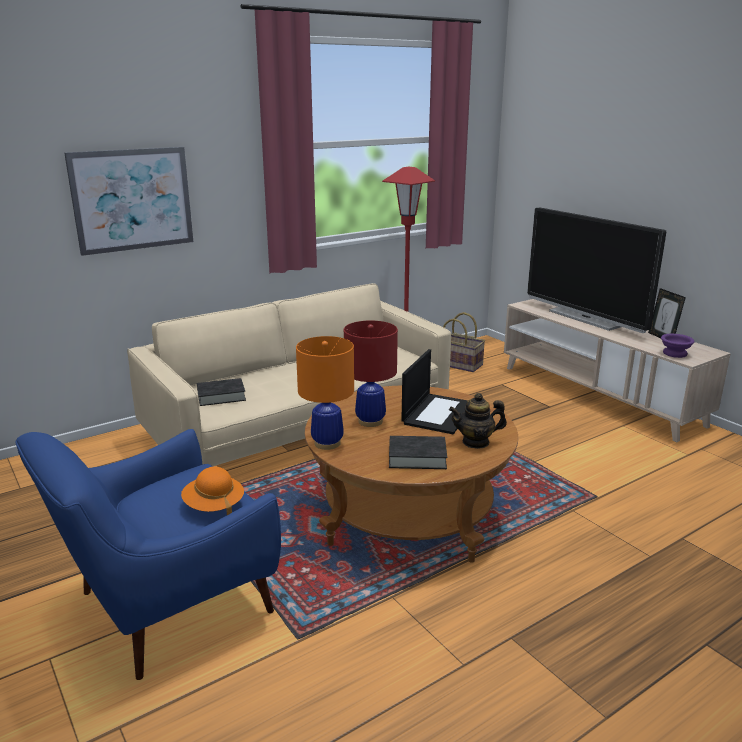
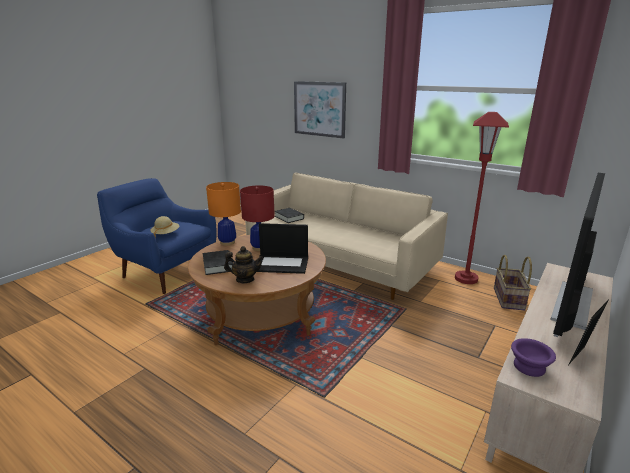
camera: 70 degrees right, 0 degrees up
(214, 505) = (165, 234): orange hat -> beige hat
(476, 442) = (245, 279): teapot -> teapot turned 120 degrees clockwise

